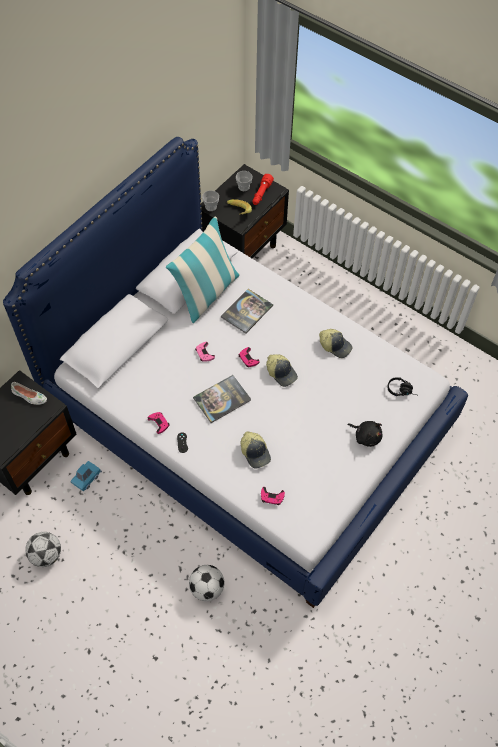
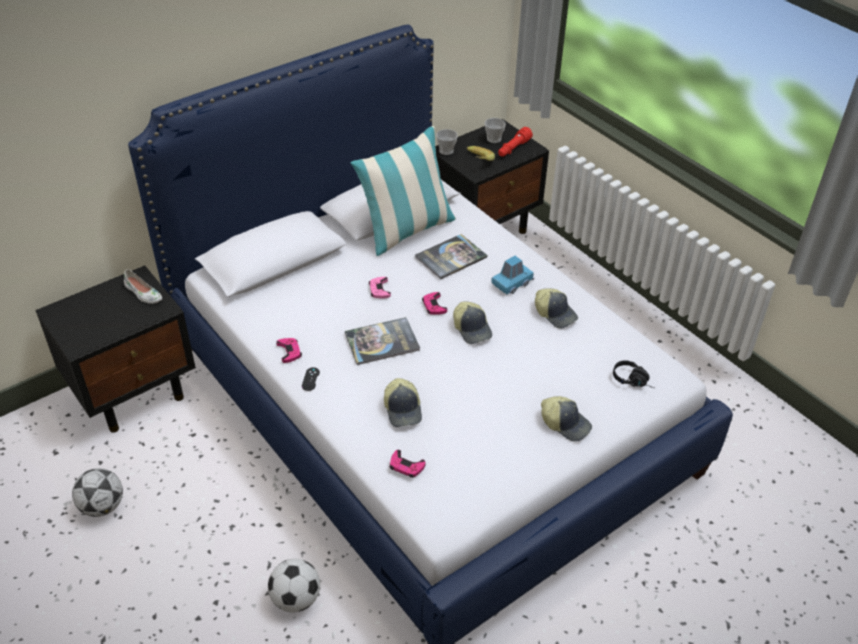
camera: 15 degrees right, 15 degrees down
(86, 478) = (193, 429): blue toy car -> blue toy car (512, 283)
(366, 436) = (565, 423): black plush toy -> cap

